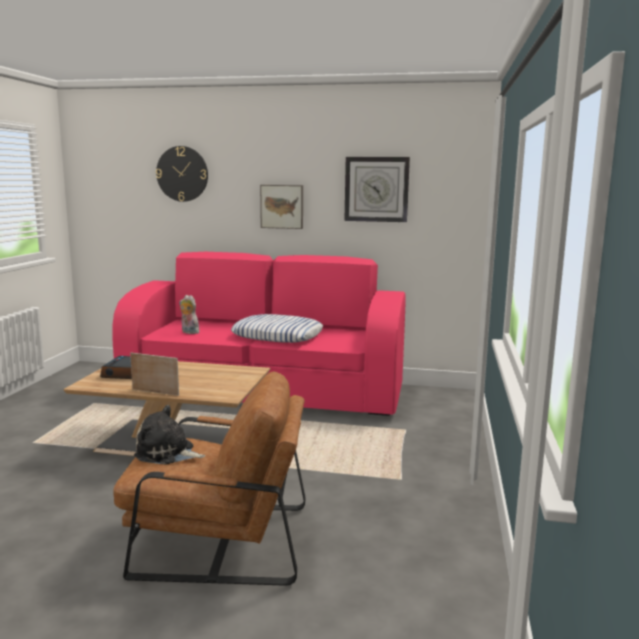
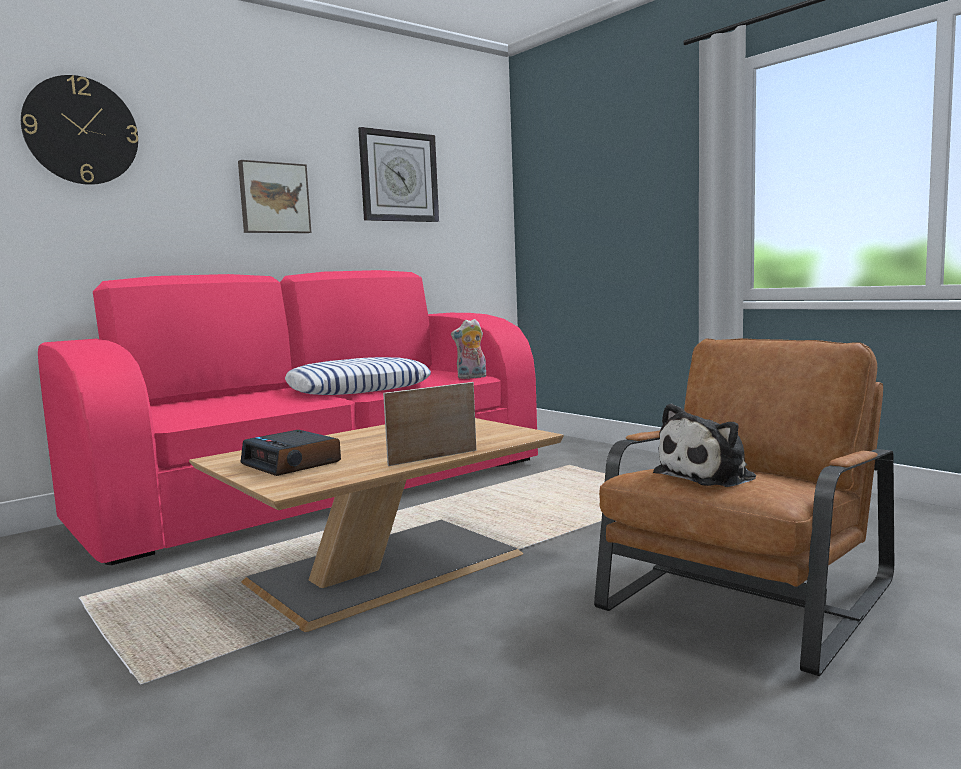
camera: 50 degrees left, 5 degrees down
(189, 332) = (218, 410): plush toy -> plush toy (471, 377)

